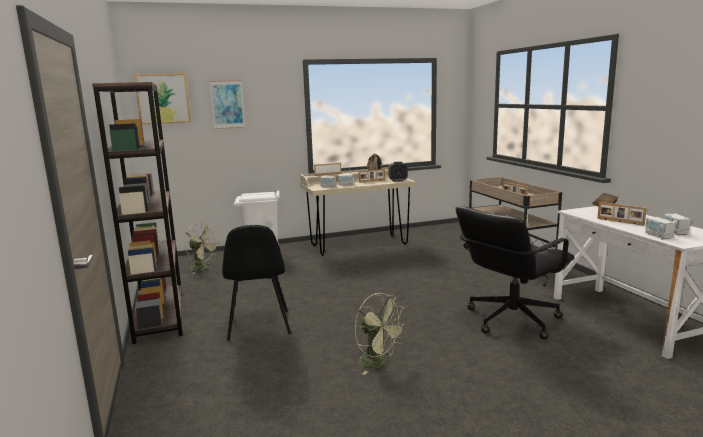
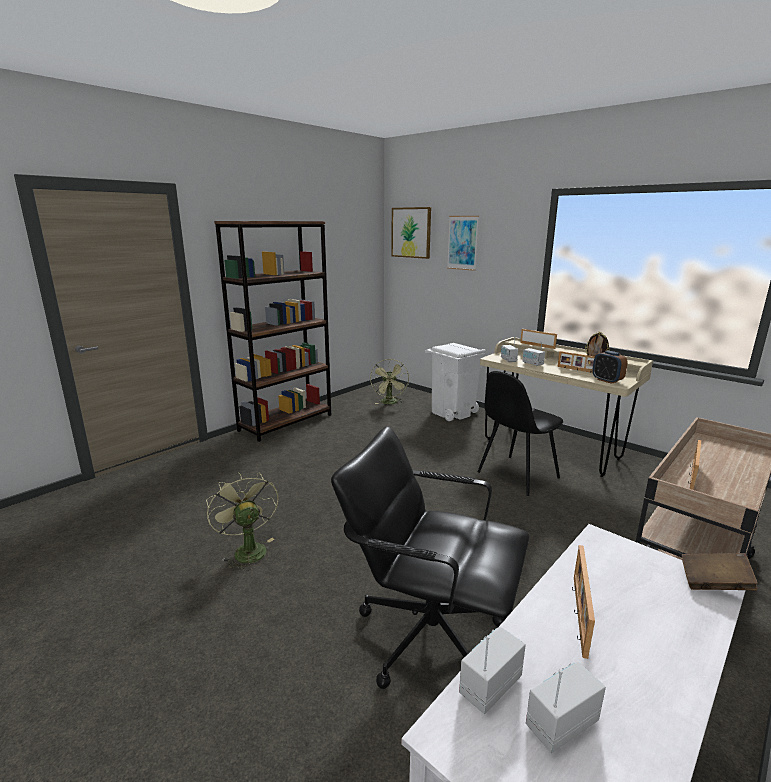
camera: 60 degrees right, 5 degrees up
(259, 326) = (292, 464): black chair -> black chair (516, 475)
(378, 363) = (247, 549): green fan -> green fan turned 135 degrees clockwise

